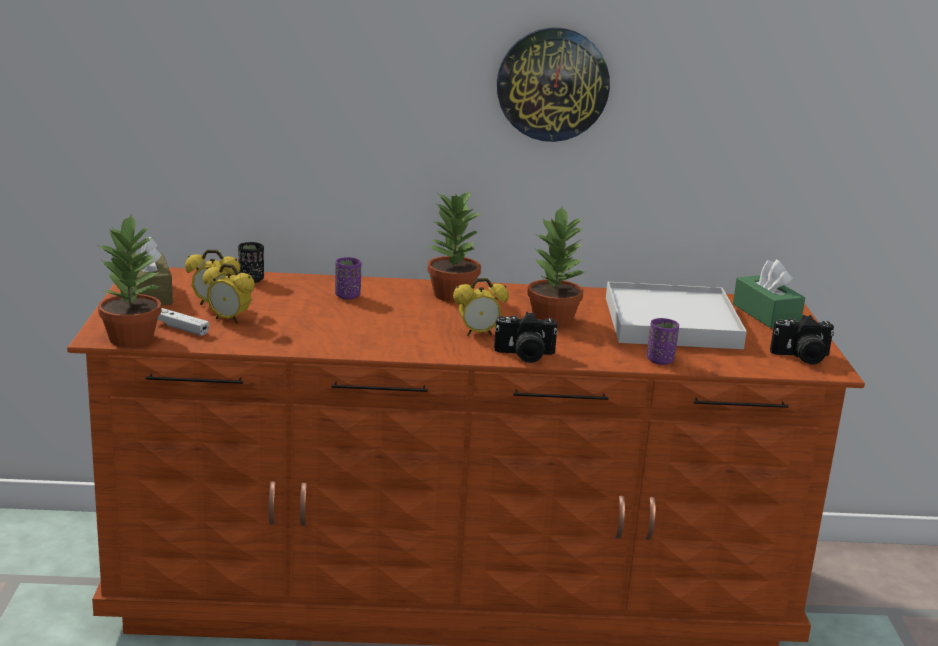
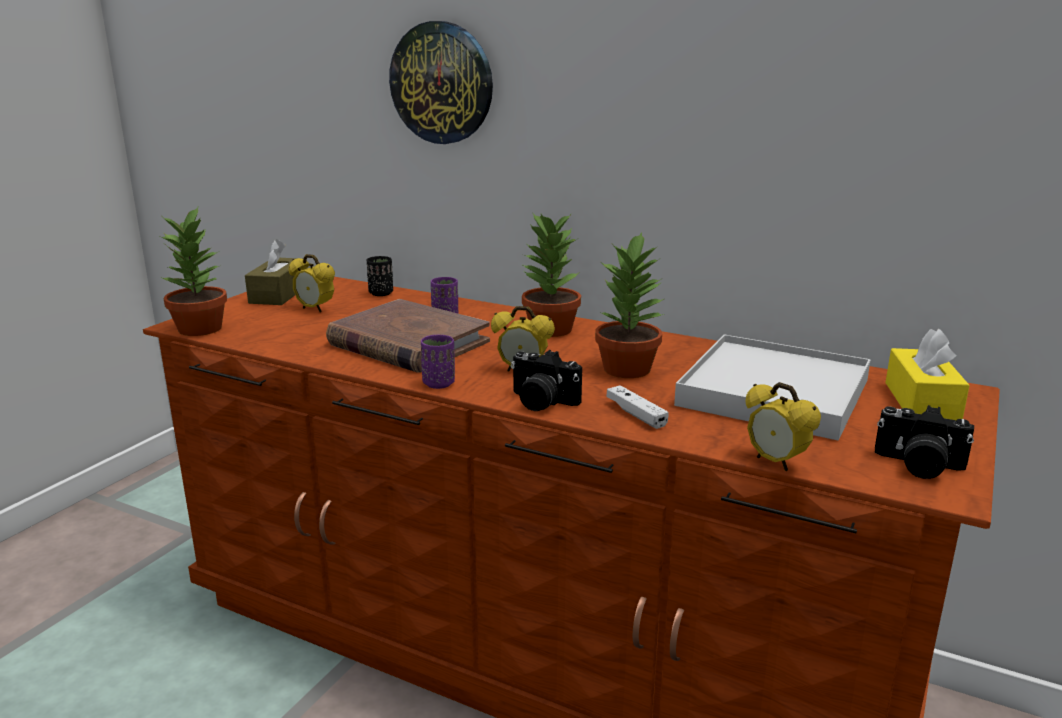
camera: 30 degrees right, 0 degrees up
(181, 328) = (254, 326): white game controller -> white game controller (636, 414)
(229, 320) = (305, 324): alarm clock -> alarm clock (775, 462)
(350, 324) = (407, 343): none -> brown book
(552, 84) = (679, 94): wall clock -> wall clock (442, 83)
(660, 360) = (702, 435): purple cup -> purple cup (439, 384)
(766, 314) = (921, 402): green tissue box -> yellow tissue box

